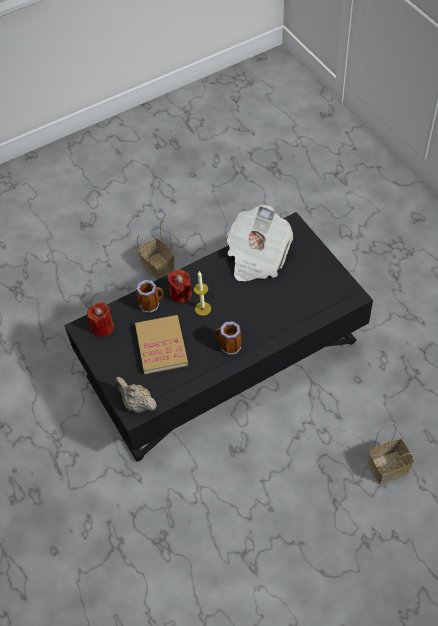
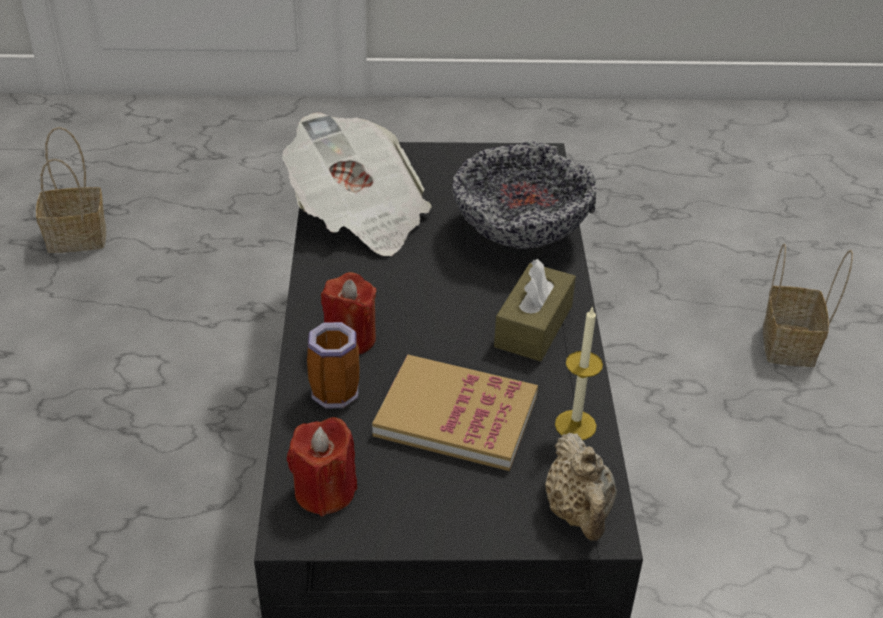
camera: 65 degrees left, 15 degrees down
(137, 404) = (578, 513): beige teapot -> beige teapot turned 75 degrees counterclockwise
(159, 266) = (137, 441): basket -> basket (79, 237)
(203, 308) = (414, 323): candle -> candle (575, 425)
(228, 347) = (533, 326): mug -> brown tissue box
(287, 315) = (519, 233): none -> bowl

